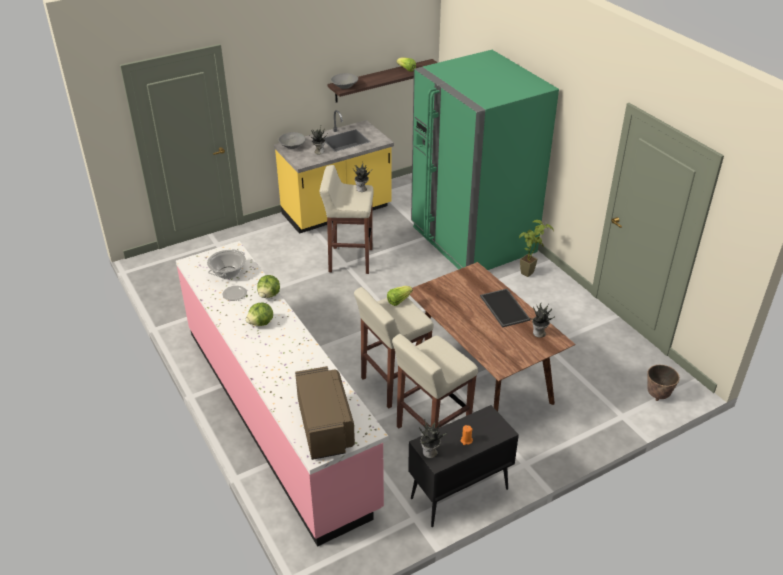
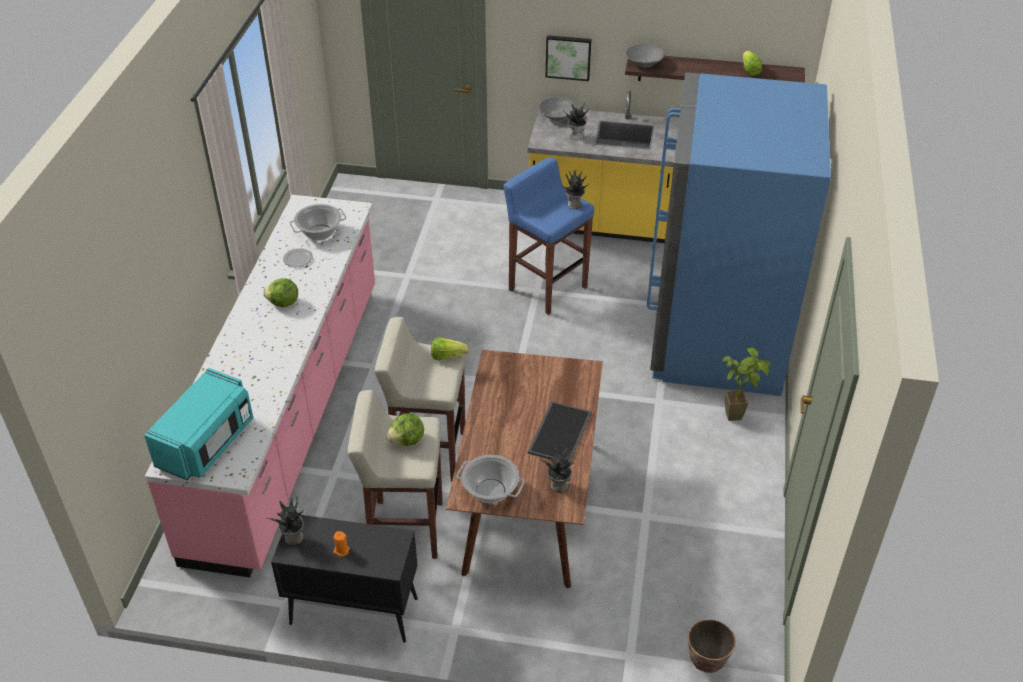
camera: 40 degrees right, 5 degrees up
(269, 295) = (326, 277): lettuce -> lettuce (407, 440)
(288, 101) = (568, 57): none -> picture
(325, 426) = (207, 443): brown microwave -> turquoise microwave
(349, 260) = (547, 288): beige stool -> blue stool
(473, 240) = (718, 338): green fridge -> blue fridge
(509, 357) = (491, 491): none -> cooking pot

